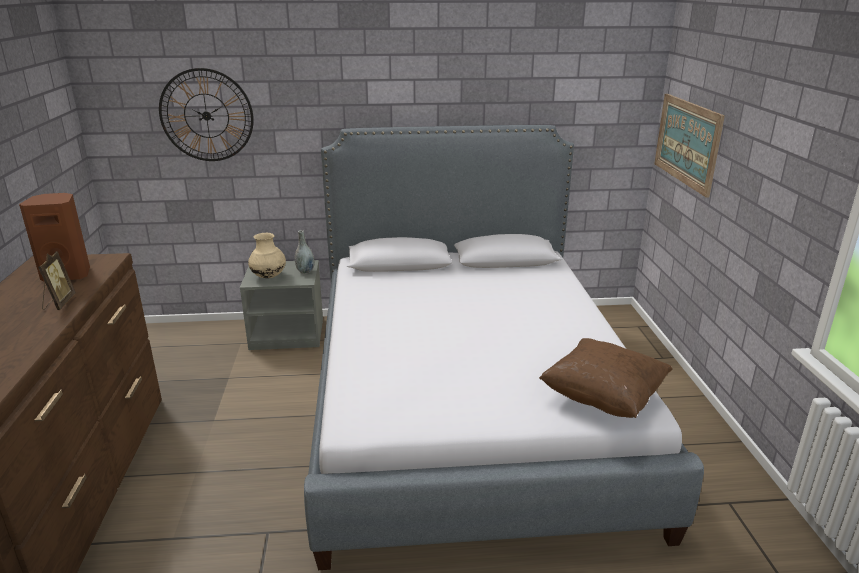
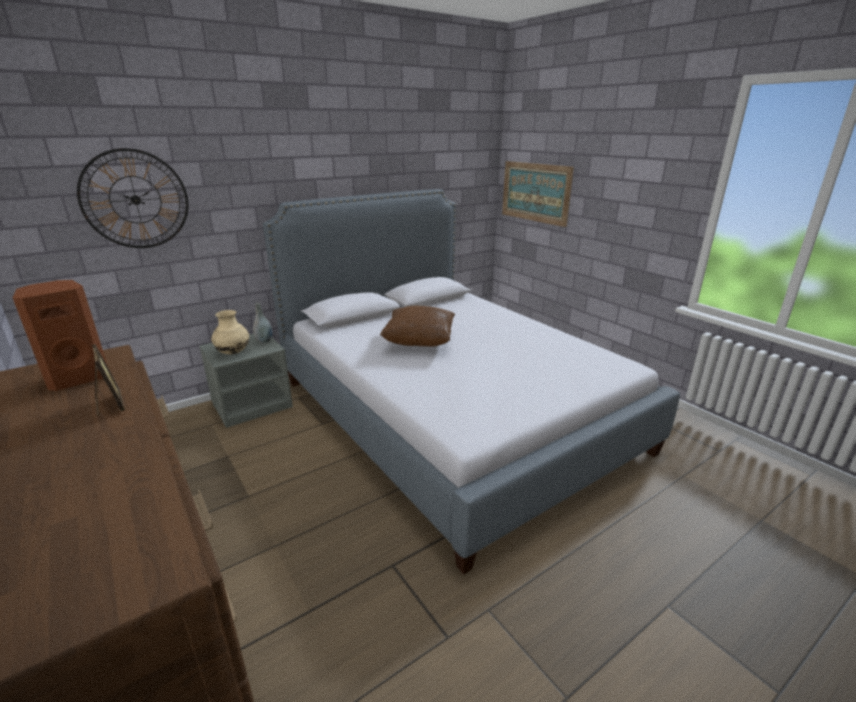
camera: 30 degrees left, 0 degrees up
(603, 398) = (600, 366): brown pillow -> brown pillow (419, 342)

